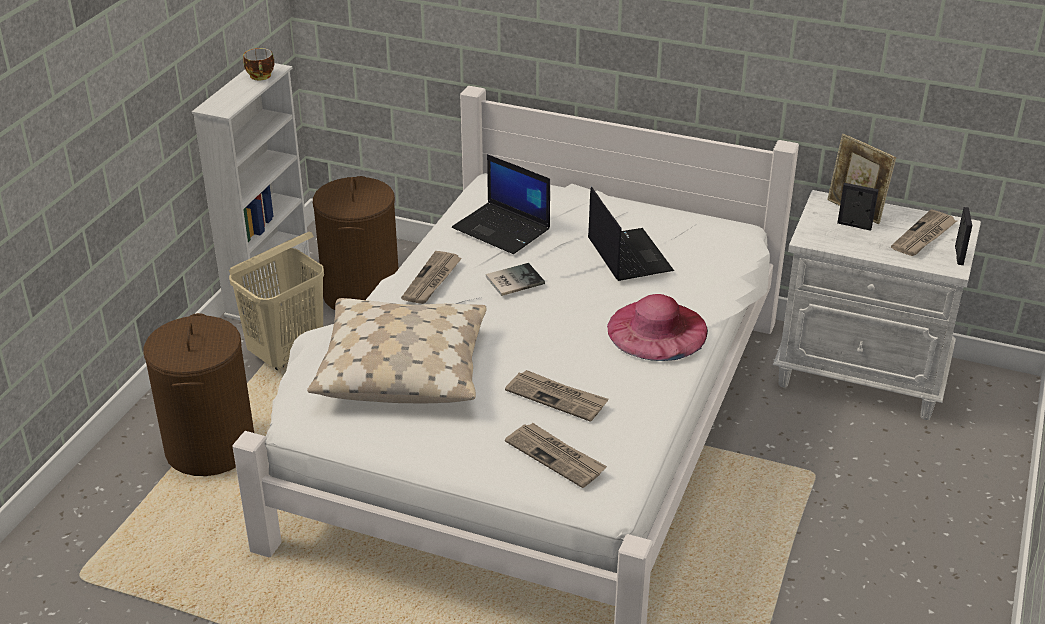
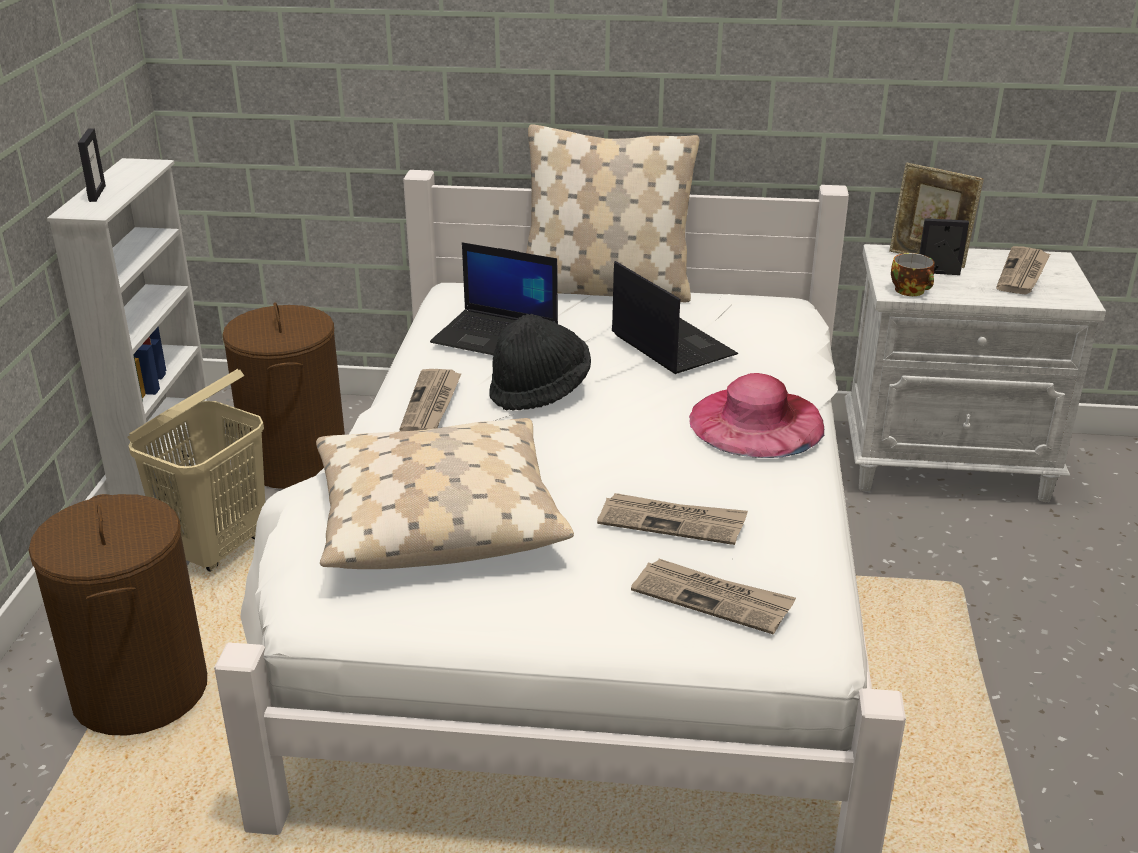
camera: 15 degrees left, 5 degrees down
(261, 76) = (135, 173): cup -> cup (912, 291)
(513, 280) = (540, 390): book -> black hat
(605, 197) = (606, 289): none -> beige pillow
(958, 255) = (1076, 287): picture frame -> picture frame (97, 193)

